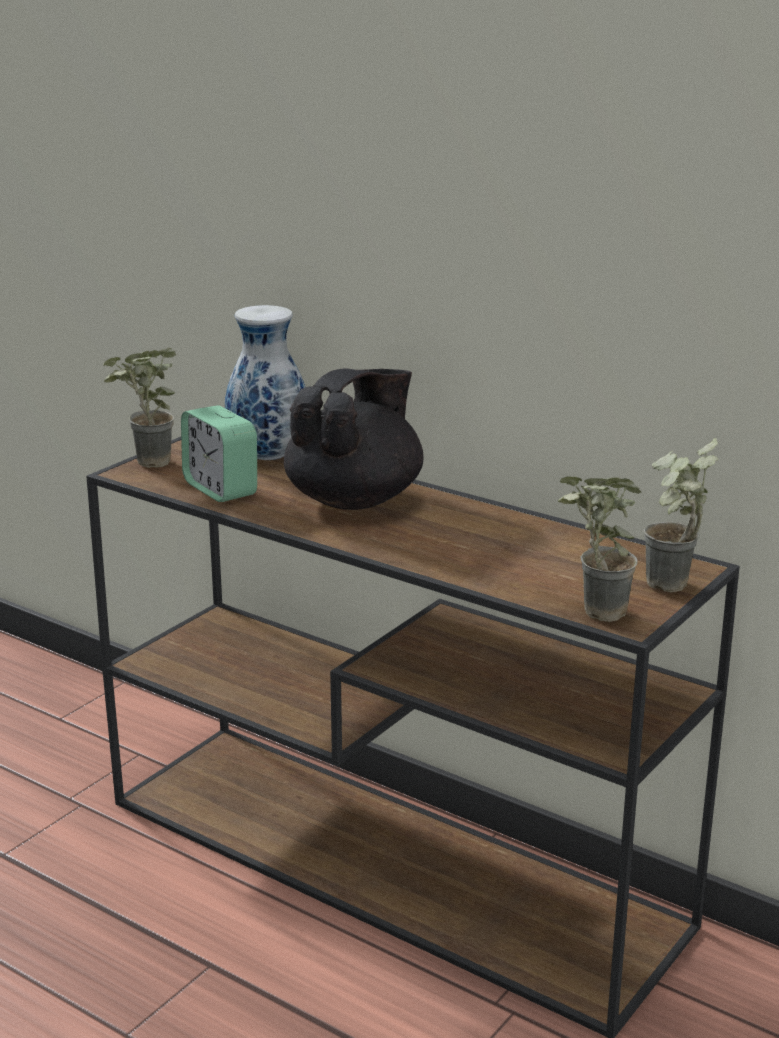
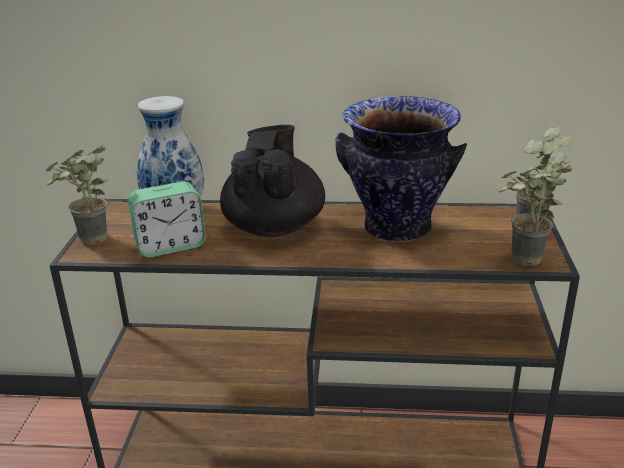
camera: 30 degrees left, 5 degrees up
(220, 489) = (170, 246): alarm clock -> alarm clock turned 45 degrees counterclockwise
(497, 539) = (397, 228): none -> vase

